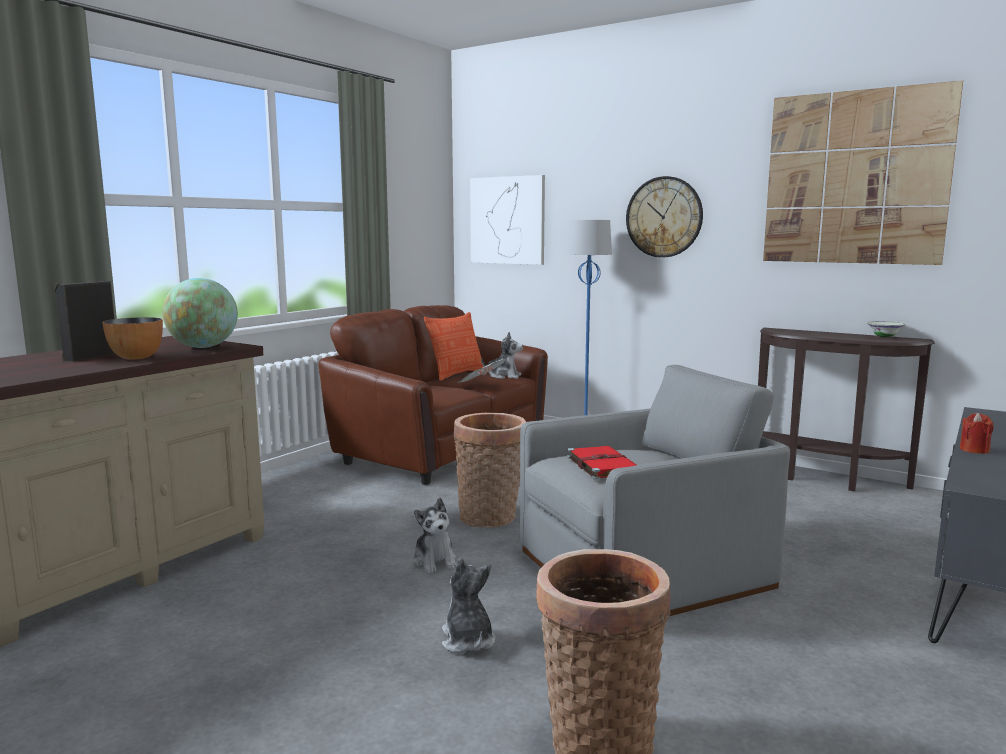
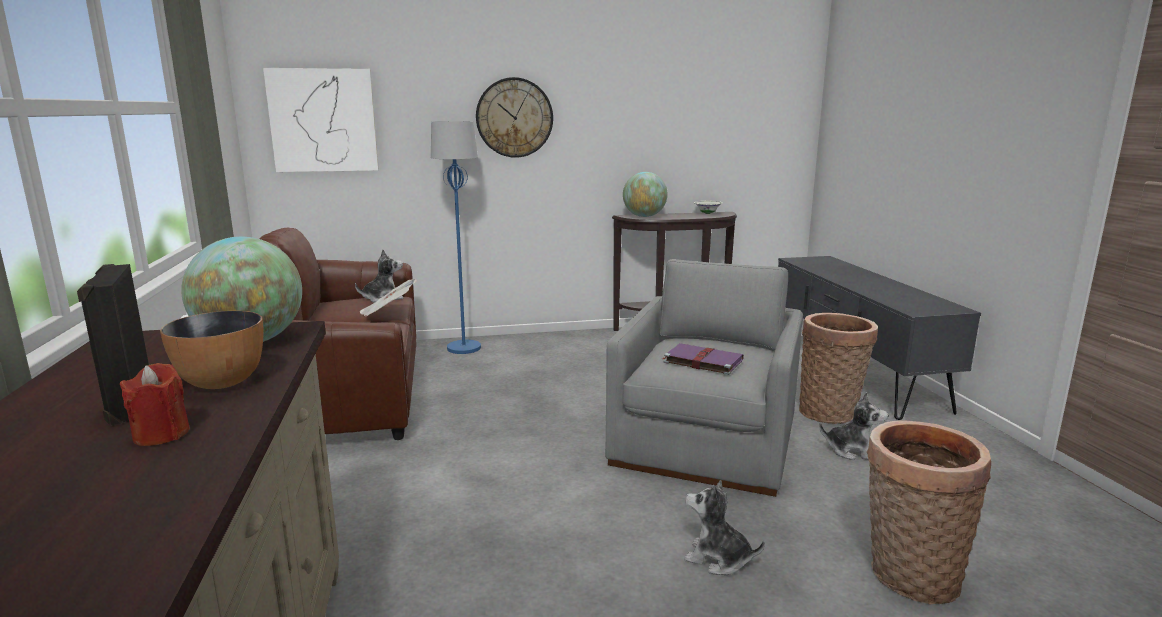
camera: 45 degrees left, 5 degrees up
(435, 561) = (561, 508): plush toy -> plush toy (852, 451)
(456, 374) = (326, 308): orange pillow -> none
(491, 518) = (526, 447): basket -> basket (830, 412)
(602, 465) = (702, 361): red book -> purple book
(790, 331) = (644, 216): none -> globe
(855, 178) = (675, 86): picture -> none
(974, 450) = (857, 287): red candle -> red candle (161, 434)

